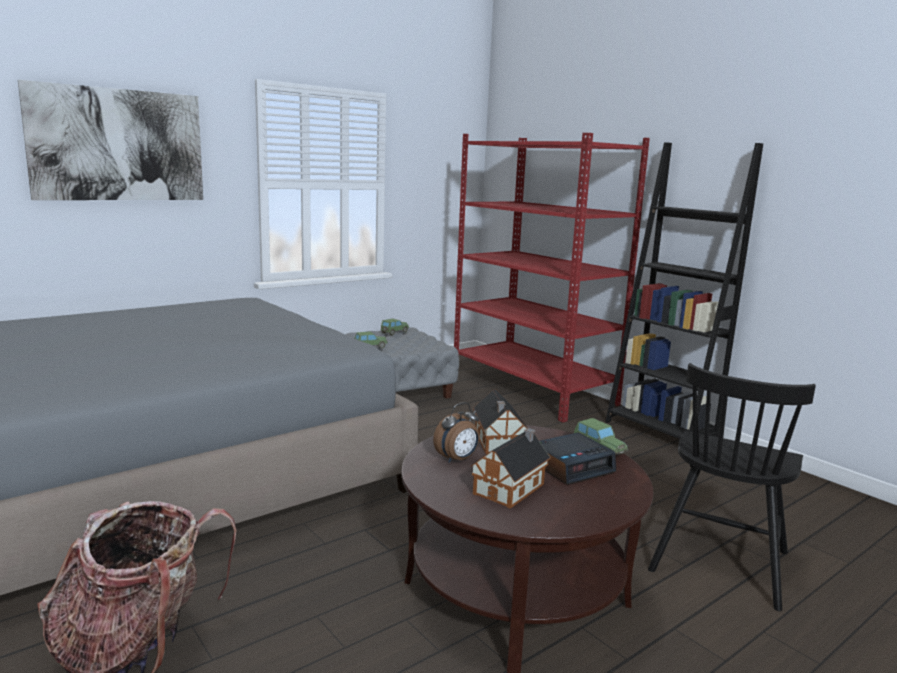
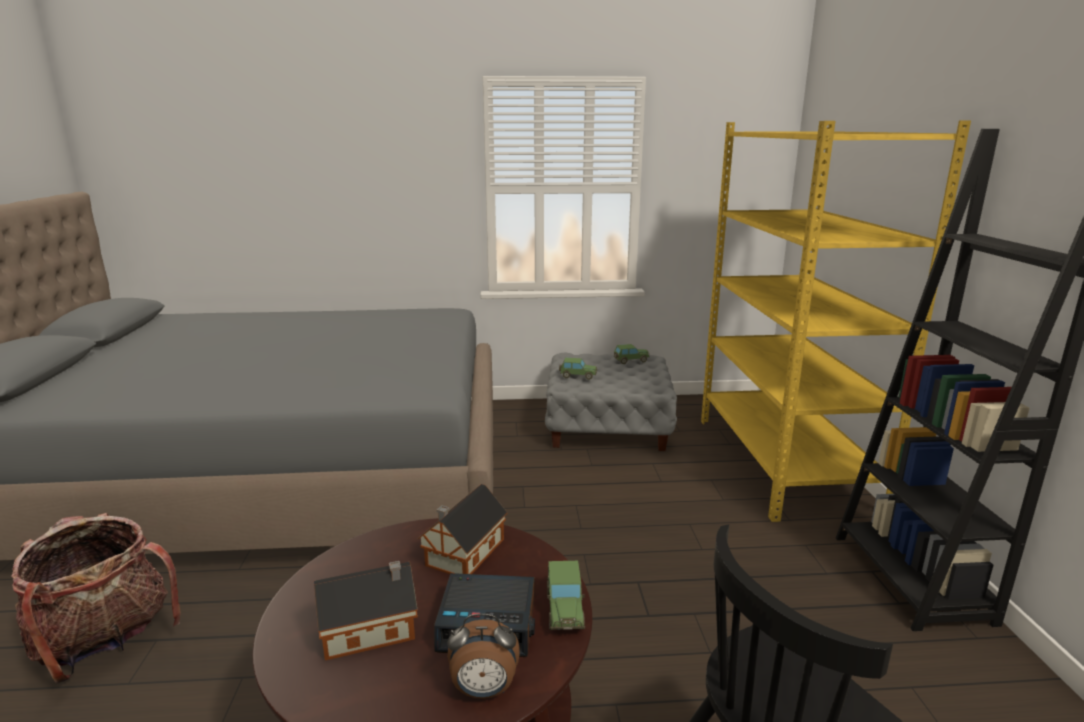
camera: 35 degrees right, 5 degrees up
(118, 145) = (345, 154): picture -> none
(457, 459) = (384, 564): alarm clock -> alarm clock (484, 691)
(532, 389) = (783, 462): red bookcase -> yellow bookcase

